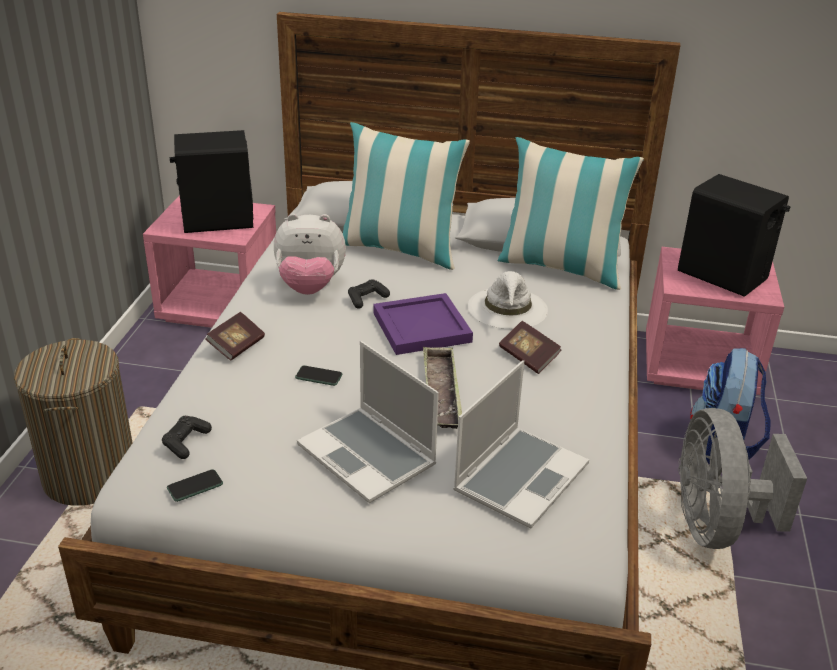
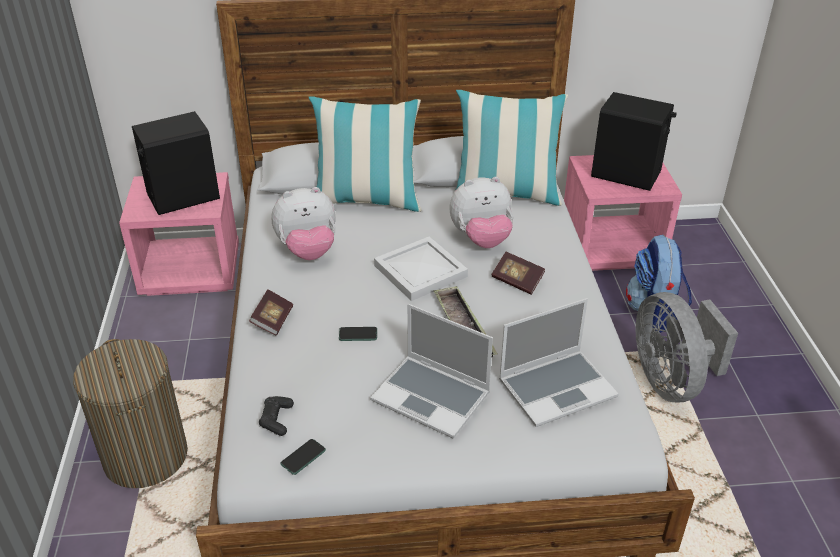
camera: 15 degrees left, 5 degrees up
(367, 299) = (362, 253): black game controller -> none
(420, 327) = (419, 271): purple tray -> white tray
(508, 308) = (481, 239): white hat -> plush toy
(520, 476) = (557, 388): laptop -> laptop turned 45 degrees clockwise

